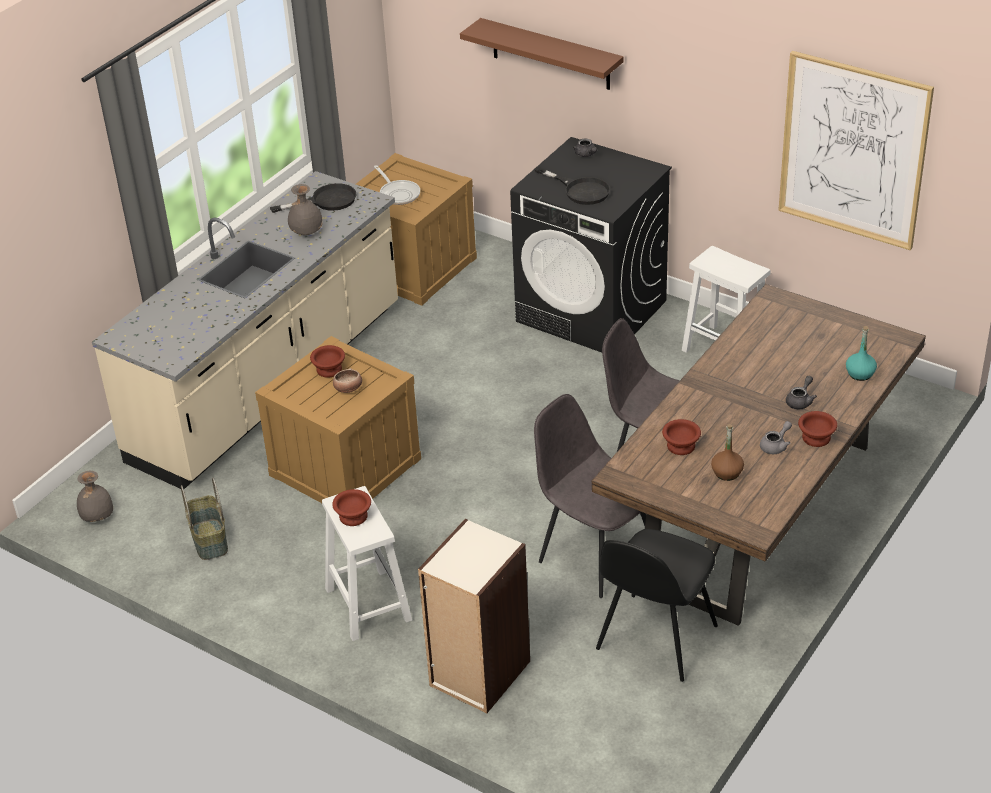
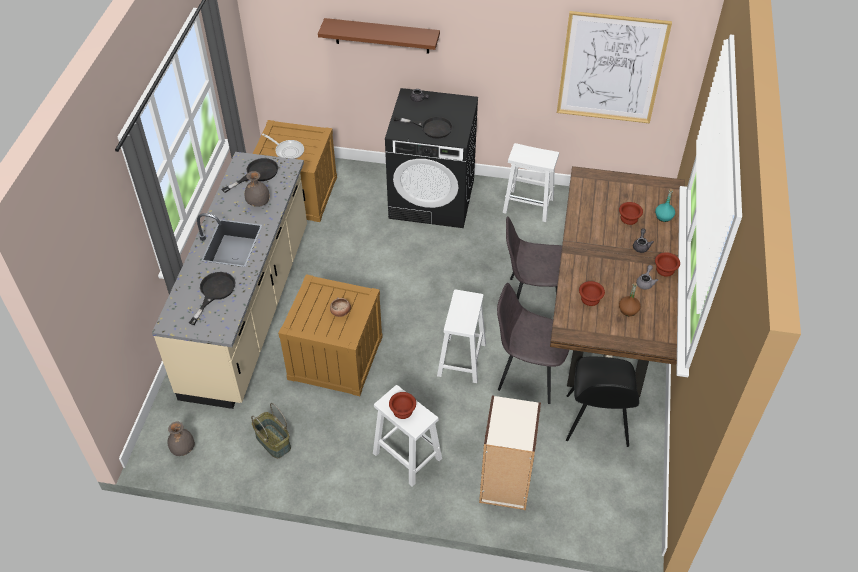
camera: 25 degrees left, 10 degrees up
(190, 317) = (214, 292): none -> black frying pan
(328, 370) = (318, 301): brown bowl -> brown bowl (628, 219)
(511, 513) = (461, 360): none -> white stool

